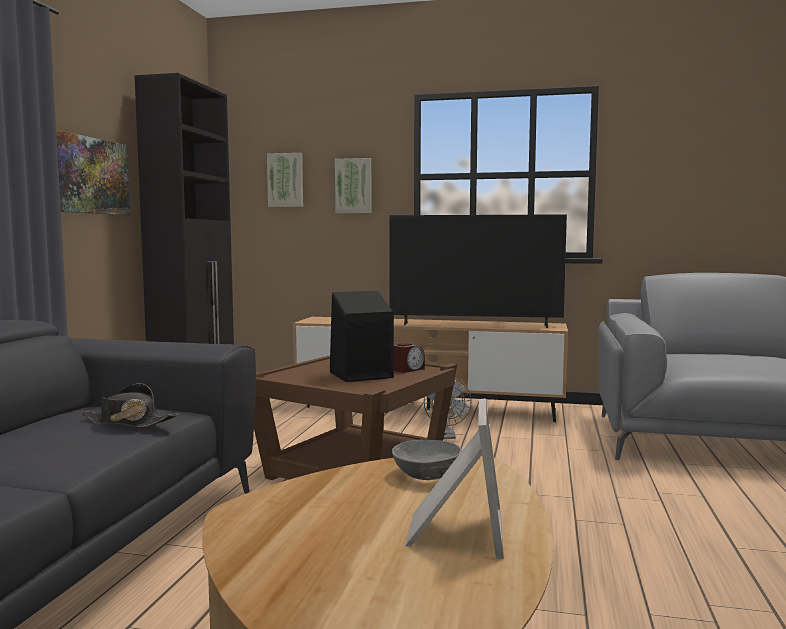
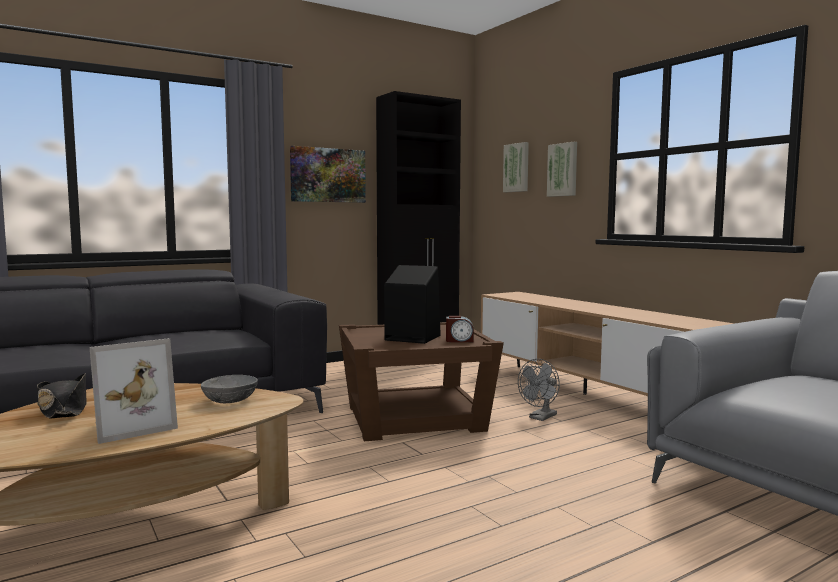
camera: 45 degrees right, 0 degrees up
(128, 422) = (207, 338): black hat -> black hat (64, 409)
(475, 325) = (620, 313): television -> none

